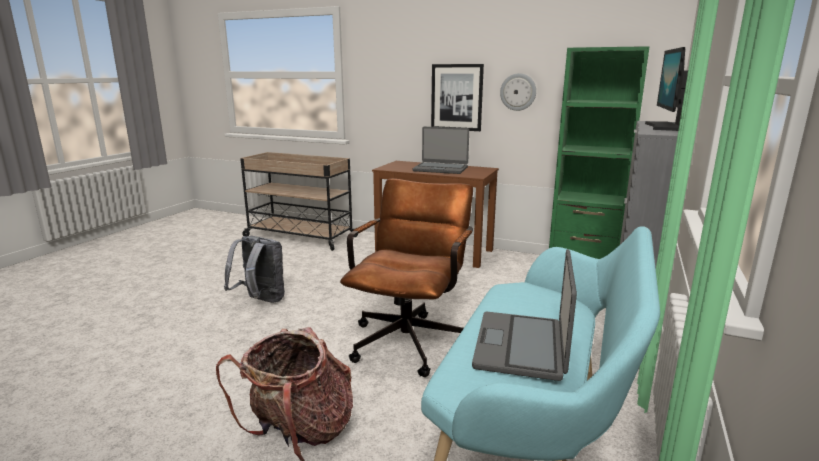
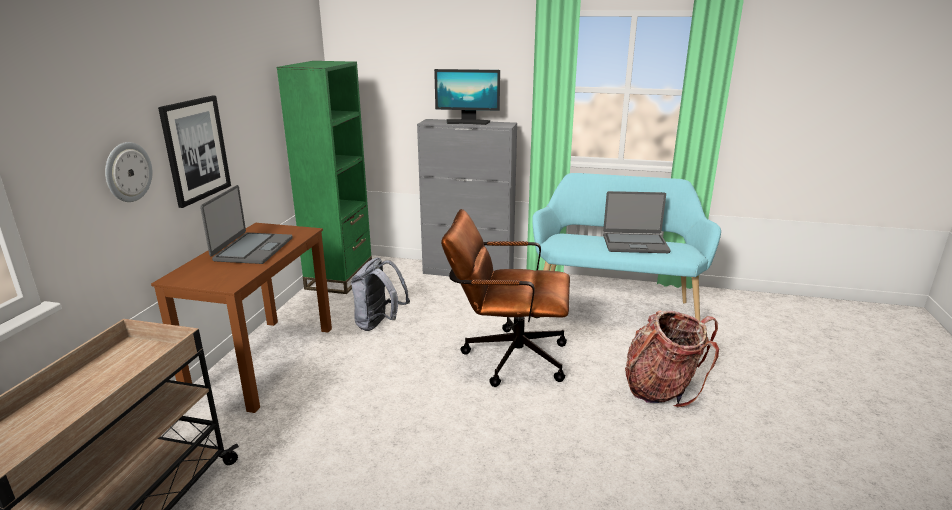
camera: 100 degrees left, 5 degrees up
(260, 301) = (450, 488): grey backpack -> grey backpack (379, 324)
(518, 92) = (247, 124): wall clock -> wall clock (127, 172)

